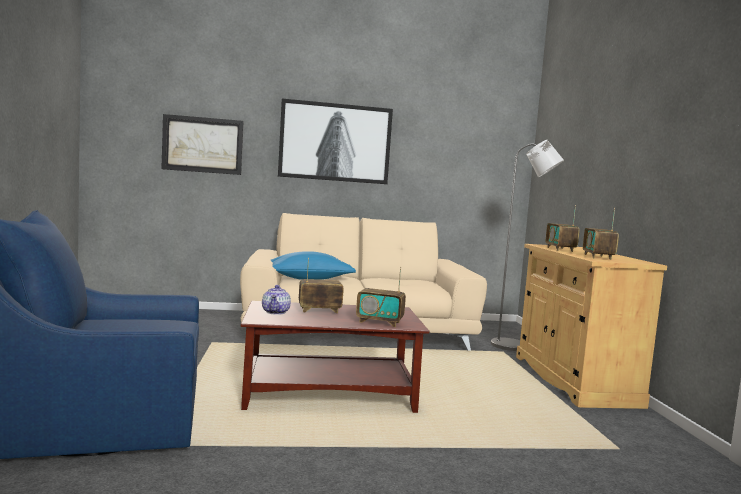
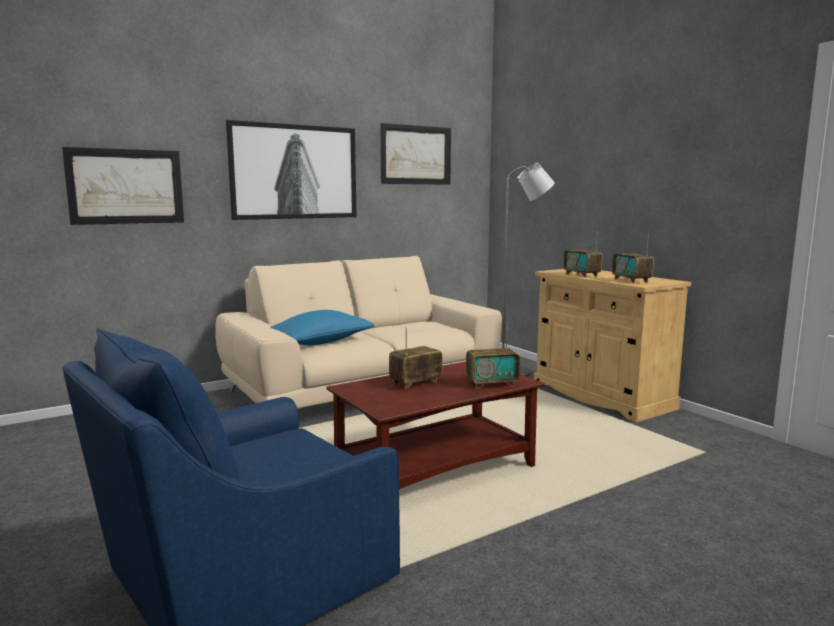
camera: 25 degrees left, 5 degrees up
(276, 312) = (382, 395): teapot -> none
(452, 134) = (415, 155): none -> picture

